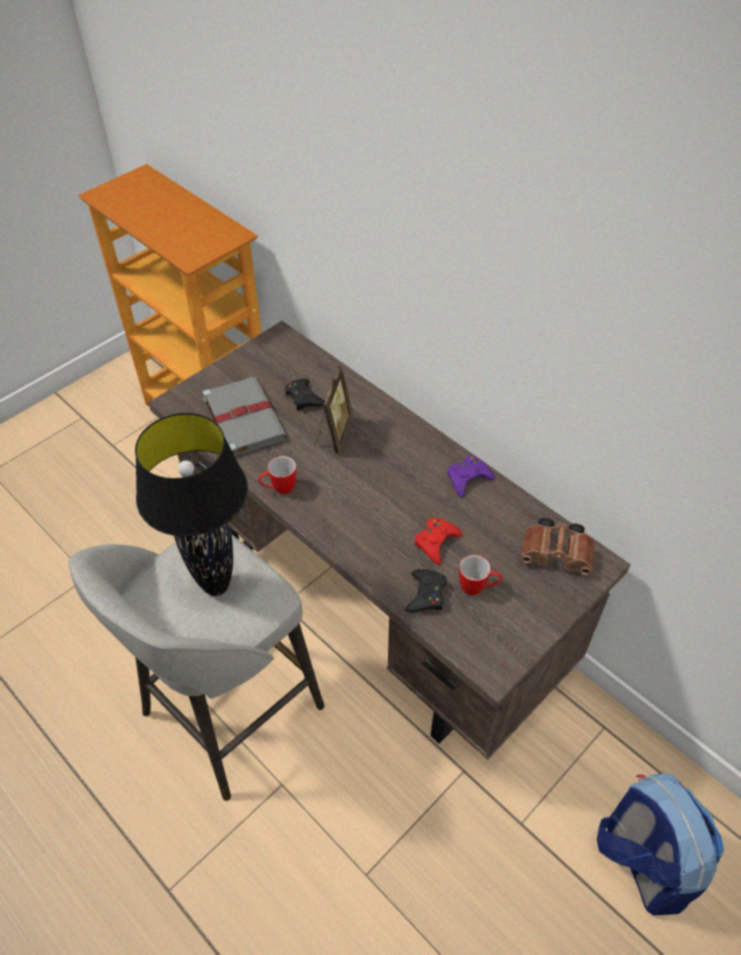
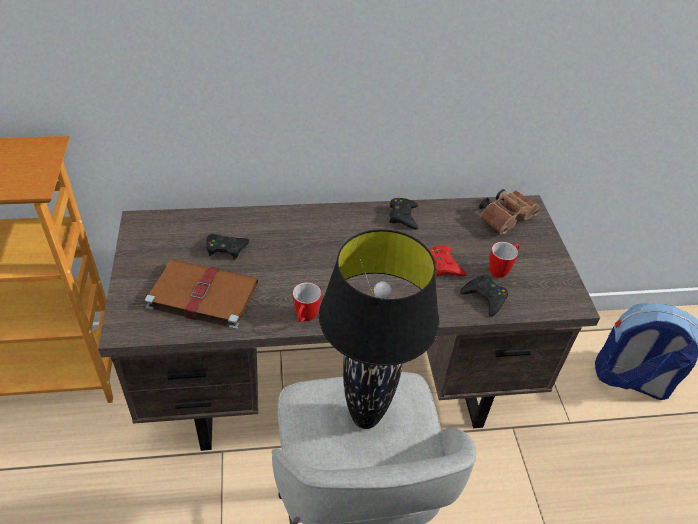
camera: 55 degrees left, 5 degrees down
(243, 417) = (201, 295): grey book -> brown book
(333, 434) = (284, 255): picture frame -> none
(468, 478) = (403, 216): purple game controller -> black game controller

